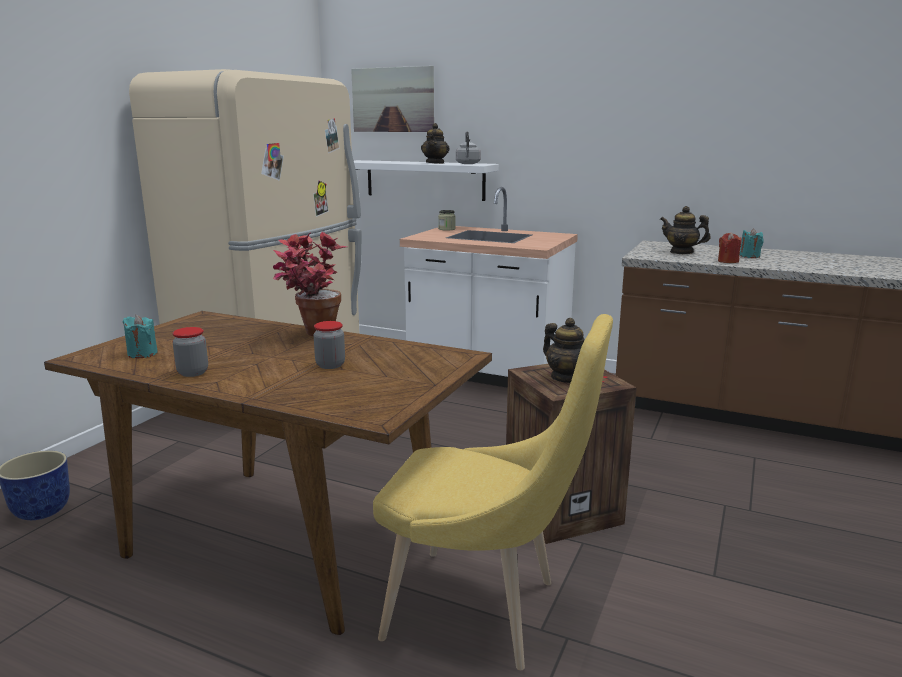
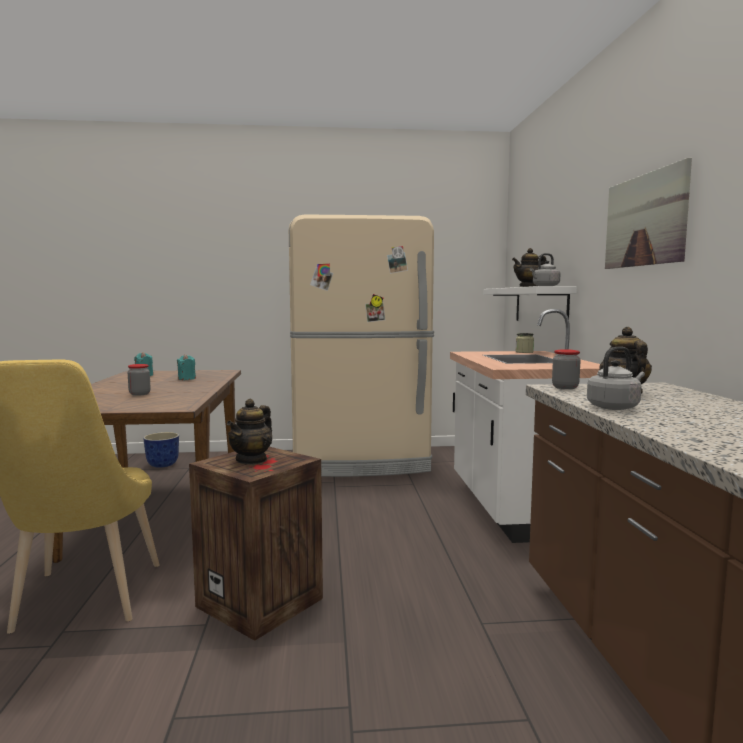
camera: 60 degrees right, 10 degrees down
(193, 372) = (114, 383): jar -> jar (565, 387)
(311, 336) = (202, 385): potted plant -> none
(393, 100) = (530, 231): picture -> picture (644, 220)
(728, 261) = (614, 407): red candle -> grey kettle
(749, 256) = (690, 412): turquoise candle -> turquoise candle (187, 379)

